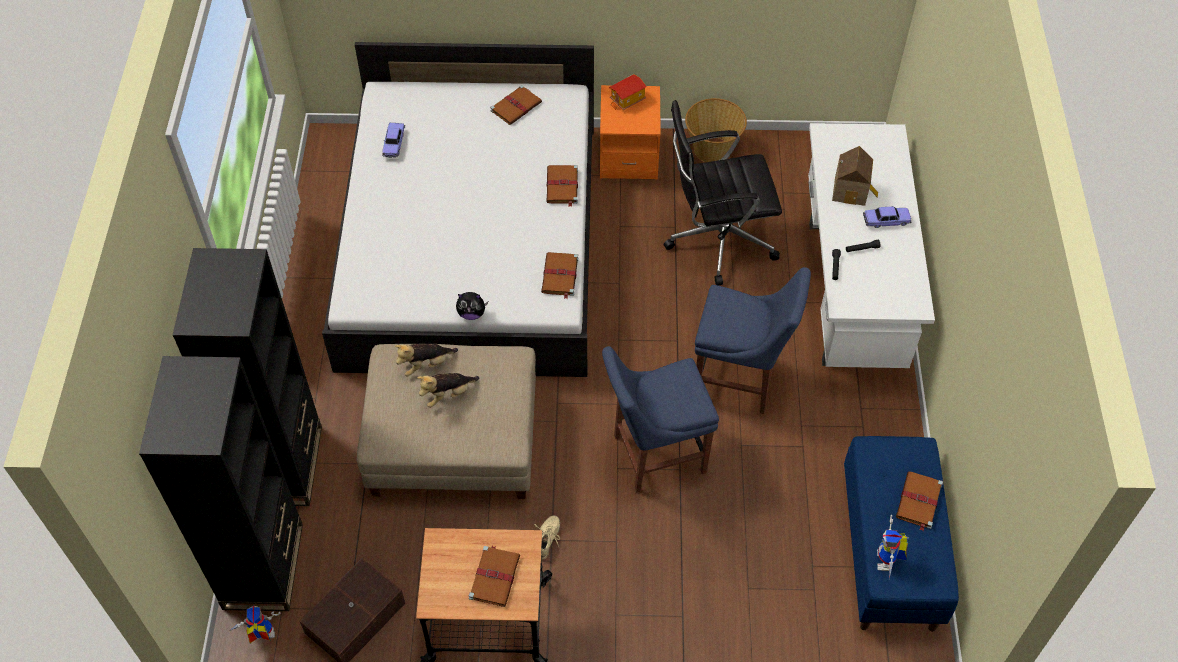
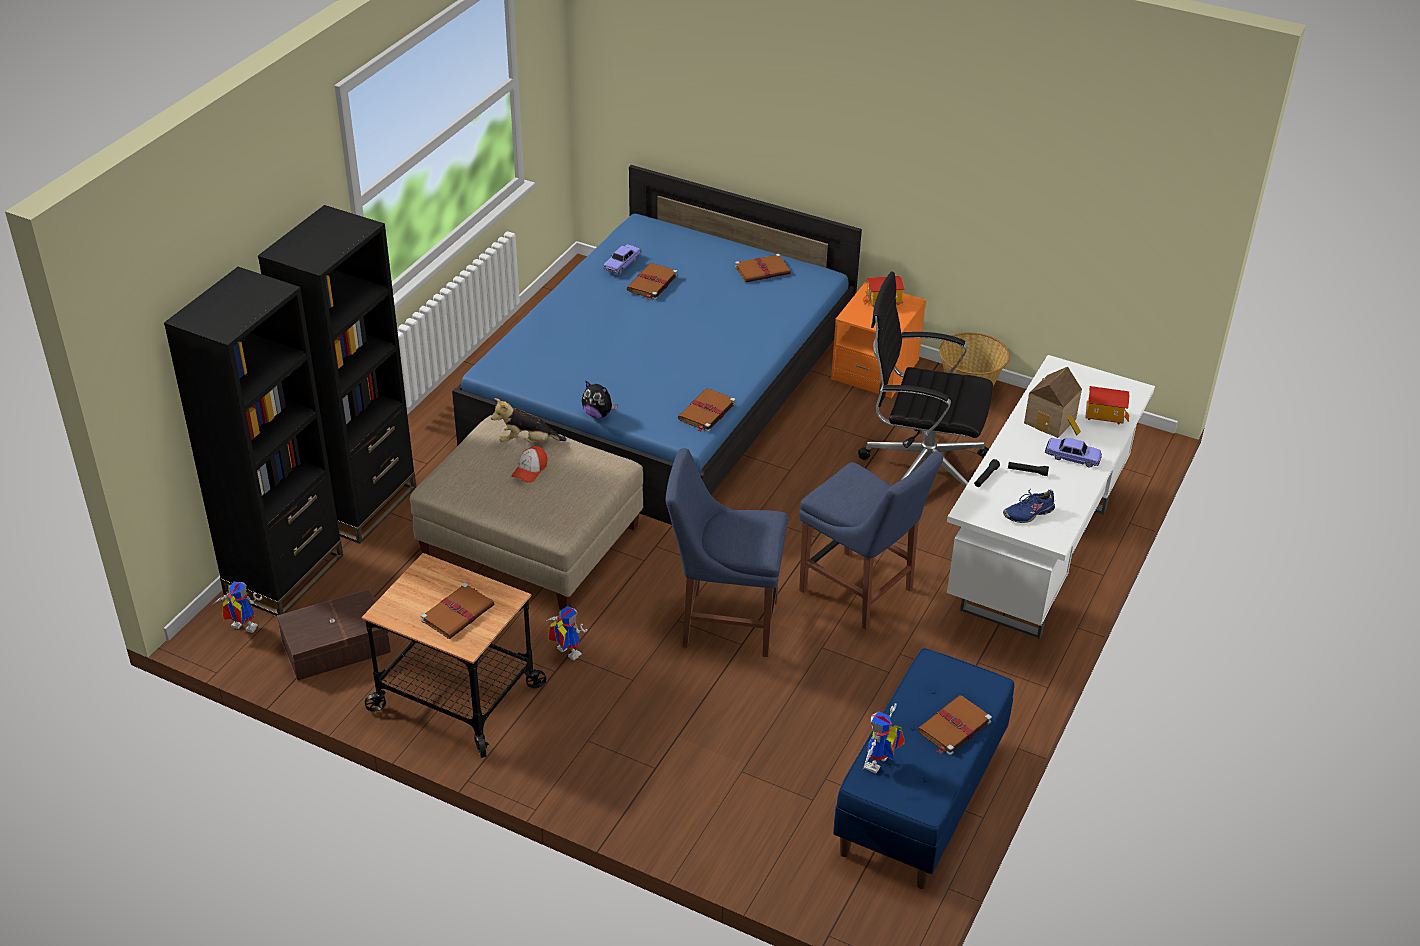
camera: 25 degrees right, 15 degrees down
(448, 394) = (530, 470): plush toy -> cap
(471, 244) = (663, 392): white bed -> blue bed
(547, 539) = (564, 653): beige shoe -> toy robot
(562, 186) = (761, 344): brown book -> brown book (652, 283)
(886, 169) = (1104, 415): none -> toy house
(886, 290) = (1028, 513): none -> blue shoe

